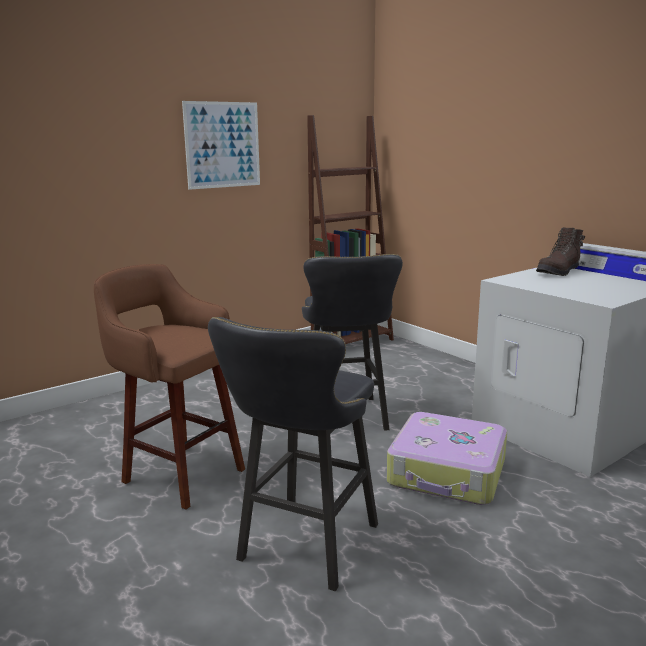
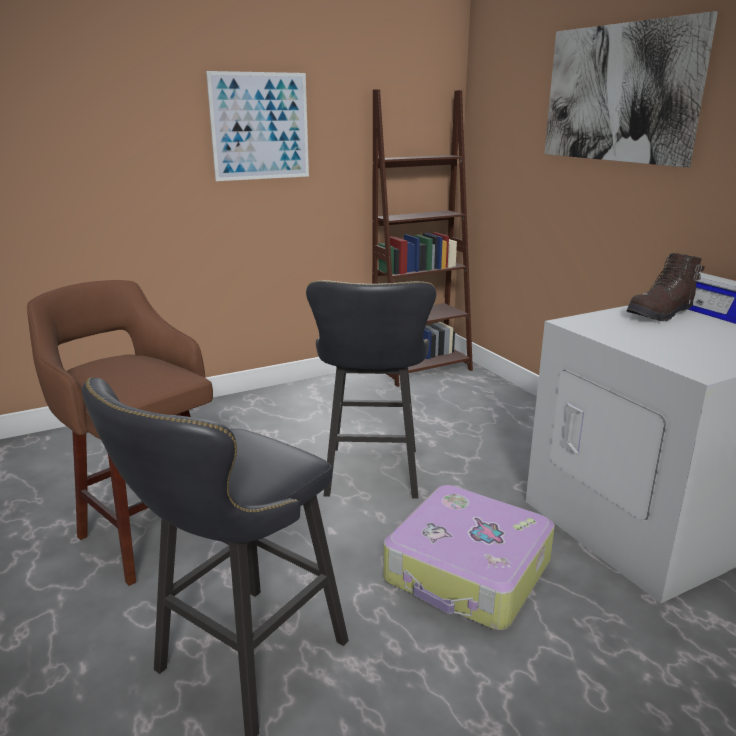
camera: 10 degrees right, 5 degrees up
(505, 116) = (619, 93): none -> picture

